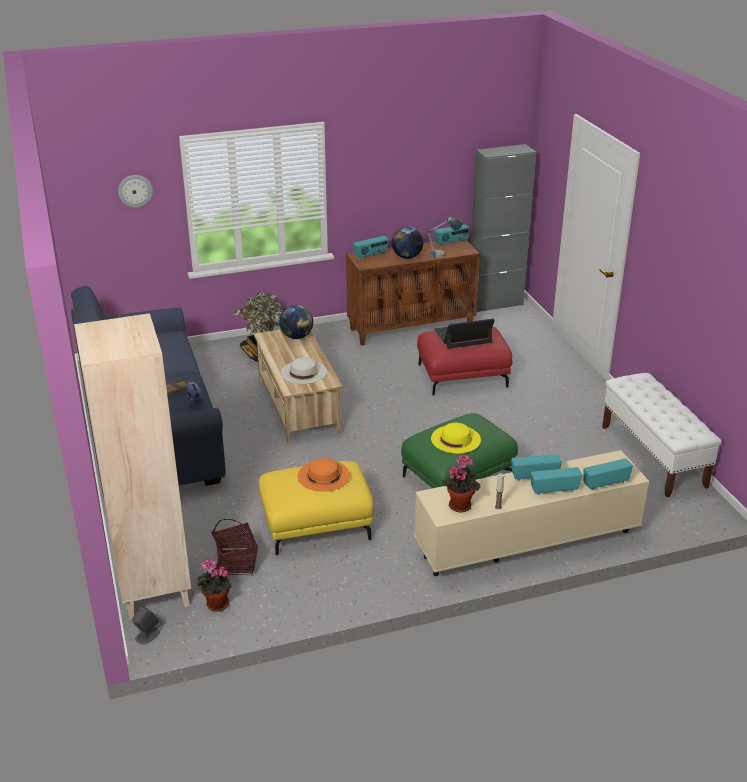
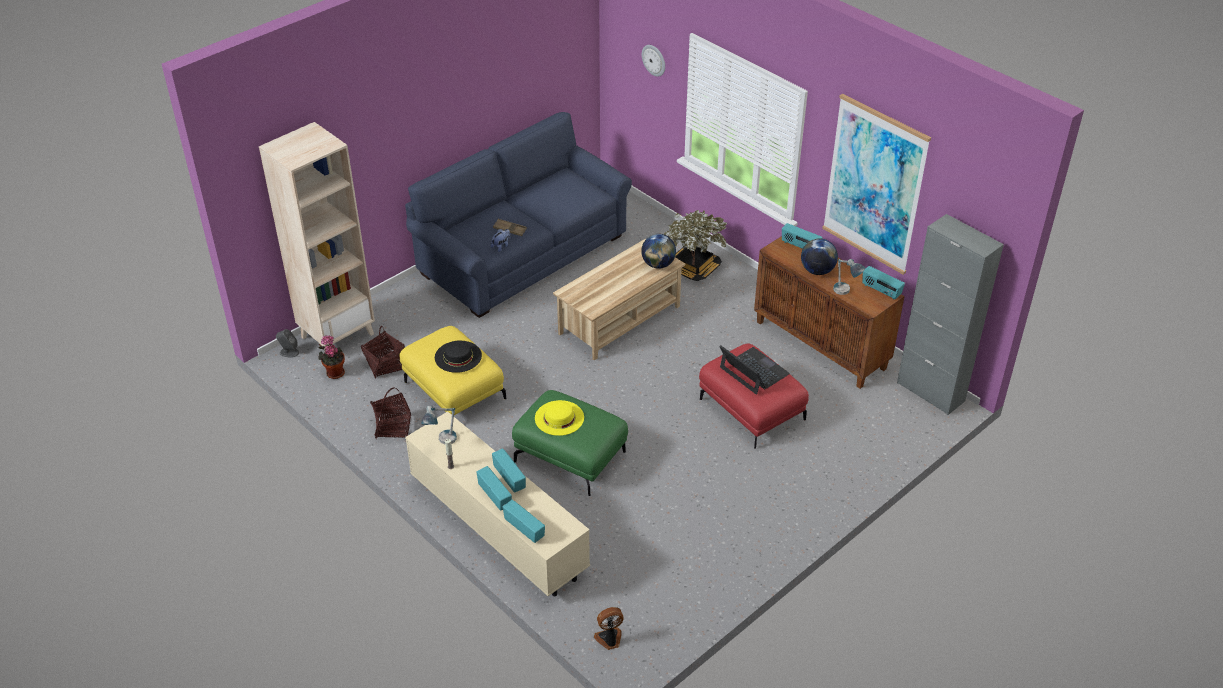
camera: 65 degrees right, 10 degrees up
(303, 372) = (599, 289): white hat -> none
(323, 475) = (458, 356): orange hat -> black hat
(340, 579) = (393, 427): none -> basket
(405, 167) = (874, 184): none -> picture
(460, 504) = (442, 443): potted plant -> table lamp
(653, 456) = (699, 592): white bench -> none
(689, 514) = (609, 639): none -> fan

